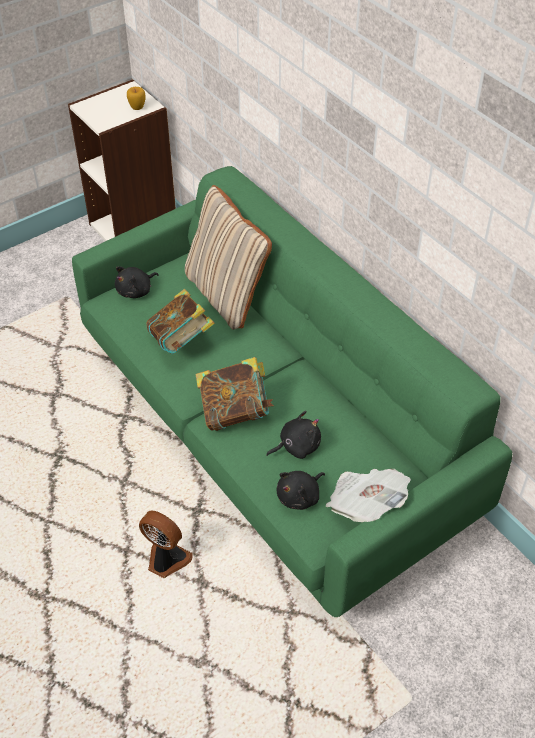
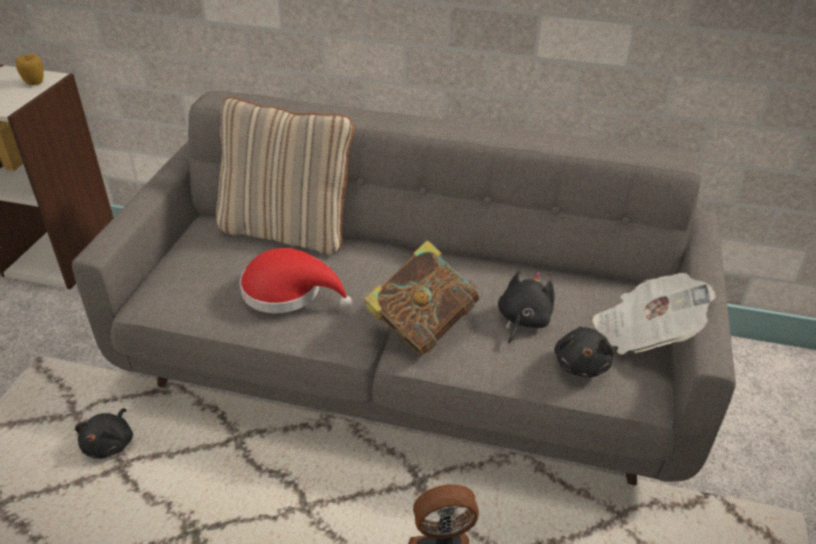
camera: 40 degrees left, 10 degrees down
(136, 291) = (176, 273): black plush toy -> black plush toy (110, 444)
(181, 341) = (288, 291): book -> red hat
(269, 432) = (408, 364): green sofa -> grey sofa

